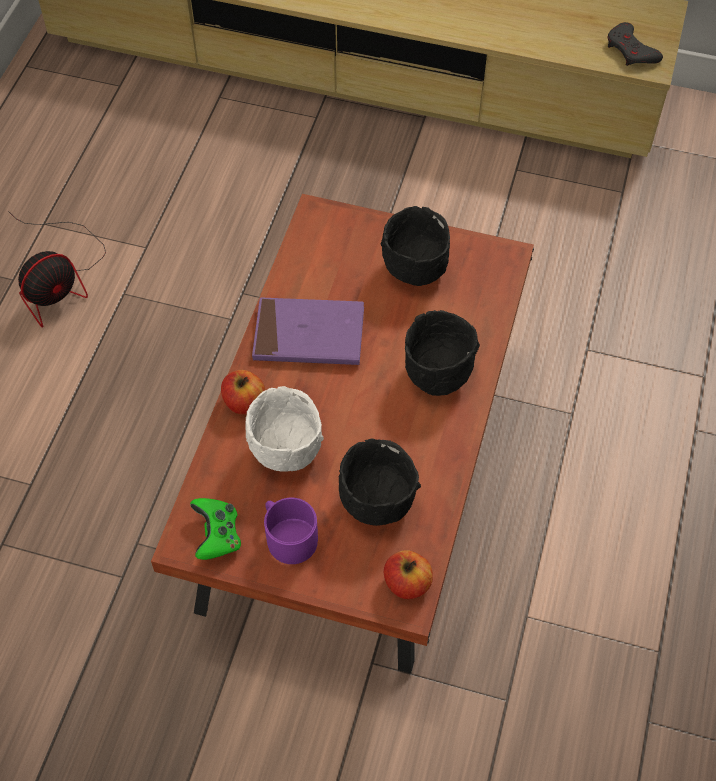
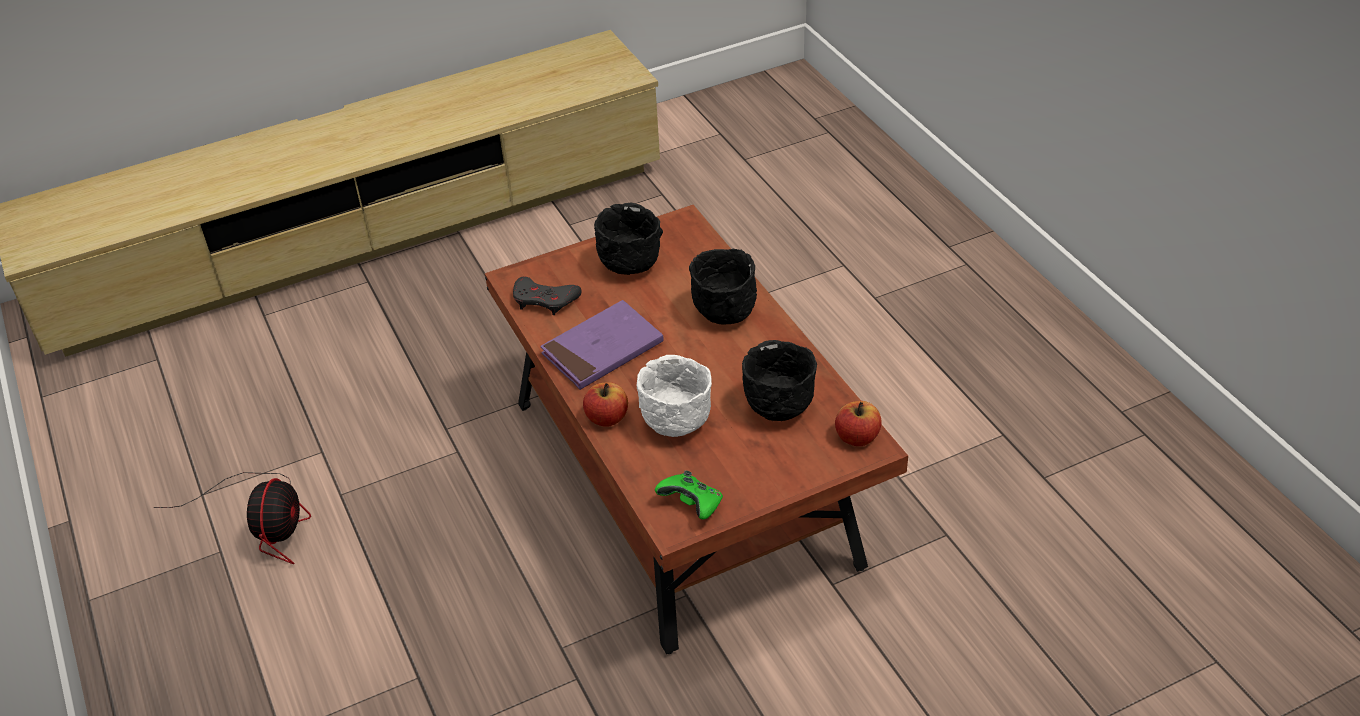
camera: 40 degrees left, 15 degrees down
(288, 536) = (743, 470): purple mug -> none
(631, 50) = (607, 75): grey game controller -> grey game controller (545, 300)

